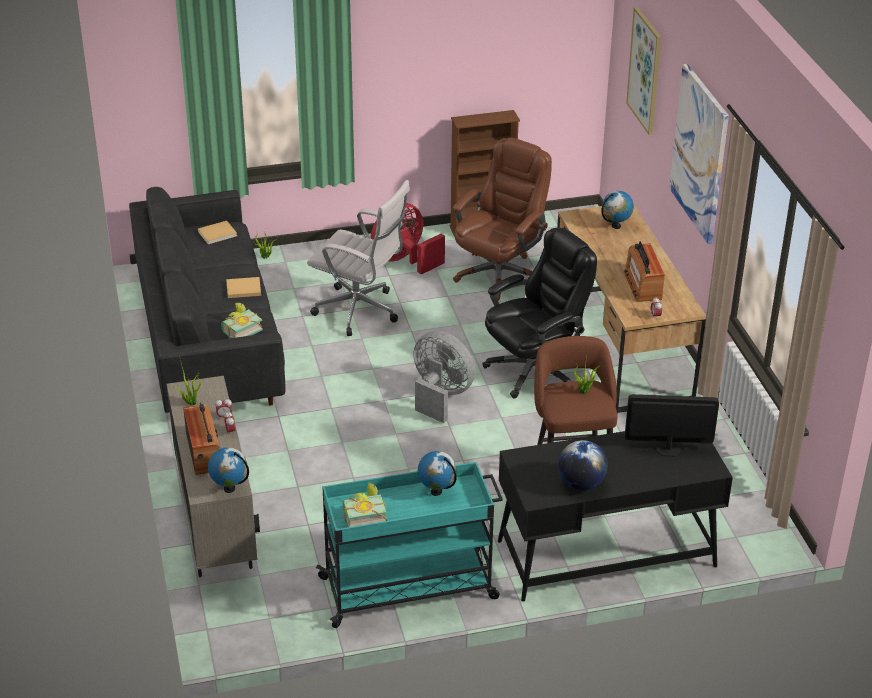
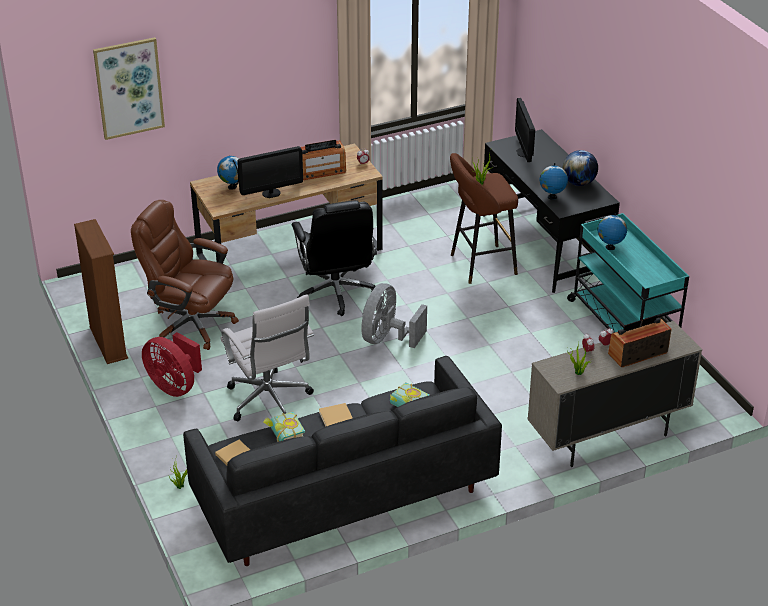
camera: 100 degrees left, 0 degrees up
(229, 488) = (673, 332): globe -> globe (552, 197)
(361, 312) = (270, 402): white office chair -> white office chair turned 135 degrees clockwise
(363, 515) = (653, 276): book -> book (283, 437)
(534, 369) = (336, 292): black office chair -> black office chair turned 150 degrees counterclockwise
(599, 249) = (271, 193): none -> monitor
(700, 153) = (261, 68): picture -> none

